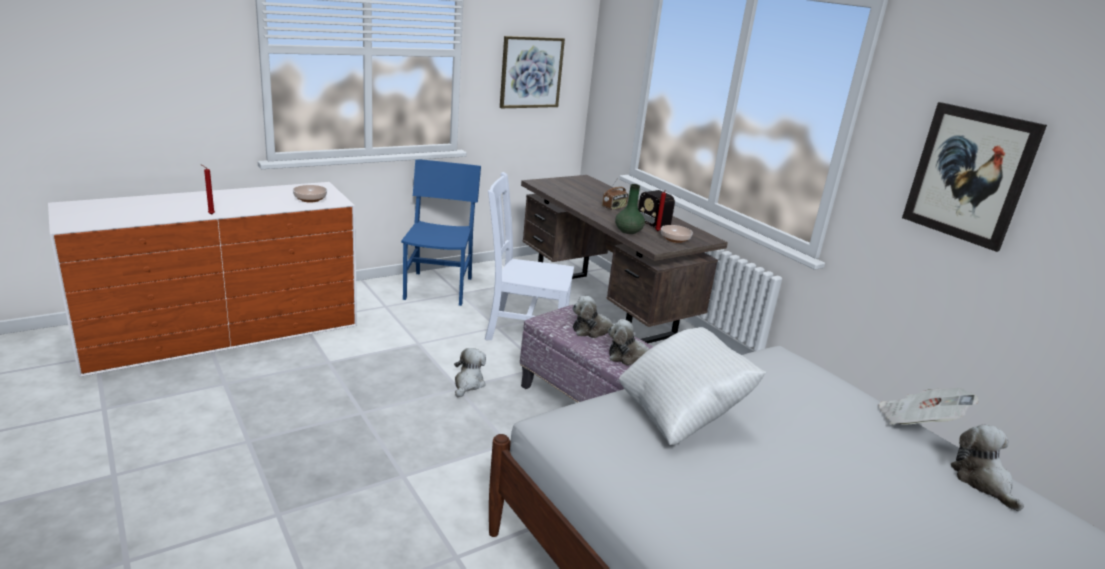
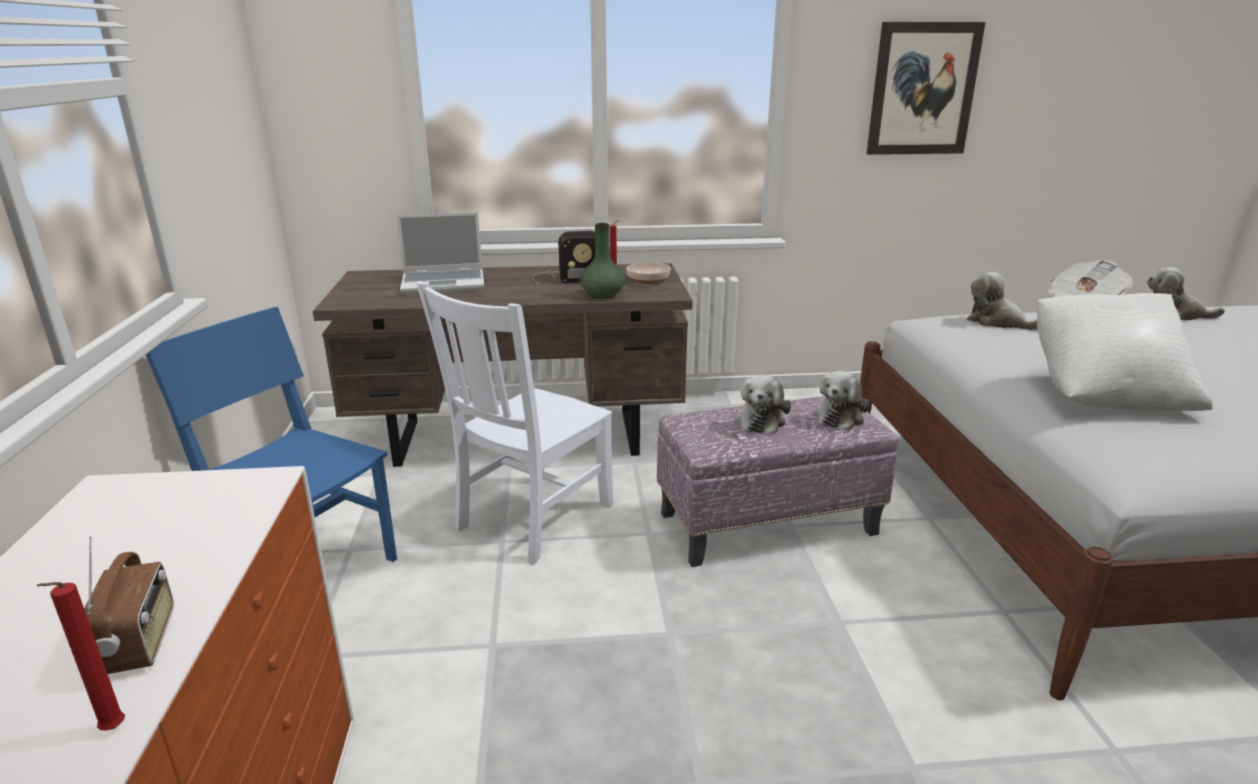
camera: 60 degrees left, 0 degrees up
(311, 199) = (195, 517): bowl -> none
(468, 384) = (661, 619): plush toy -> plush toy (997, 322)
(531, 72) = (212, 114): picture -> none
(596, 195) = (444, 283): none -> laptop
(614, 207) = (506, 284): radio -> radio (139, 643)

